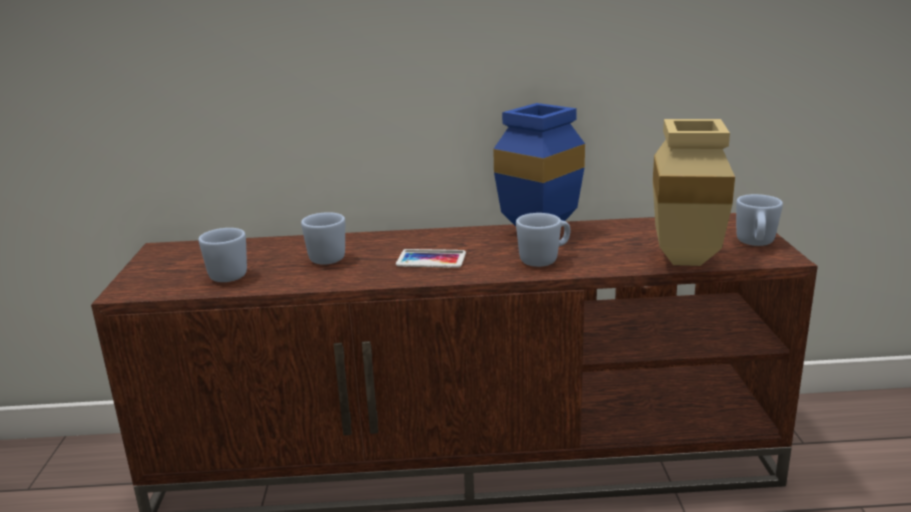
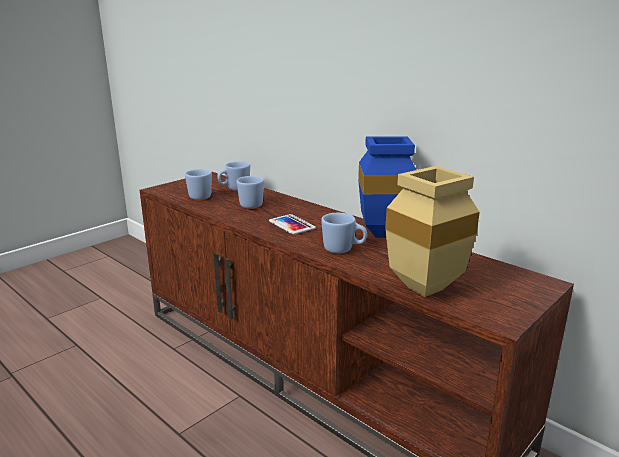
camera: 45 degrees right, 0 degrees up
(755, 244) = (507, 304): blue mug -> blue mug (234, 189)

